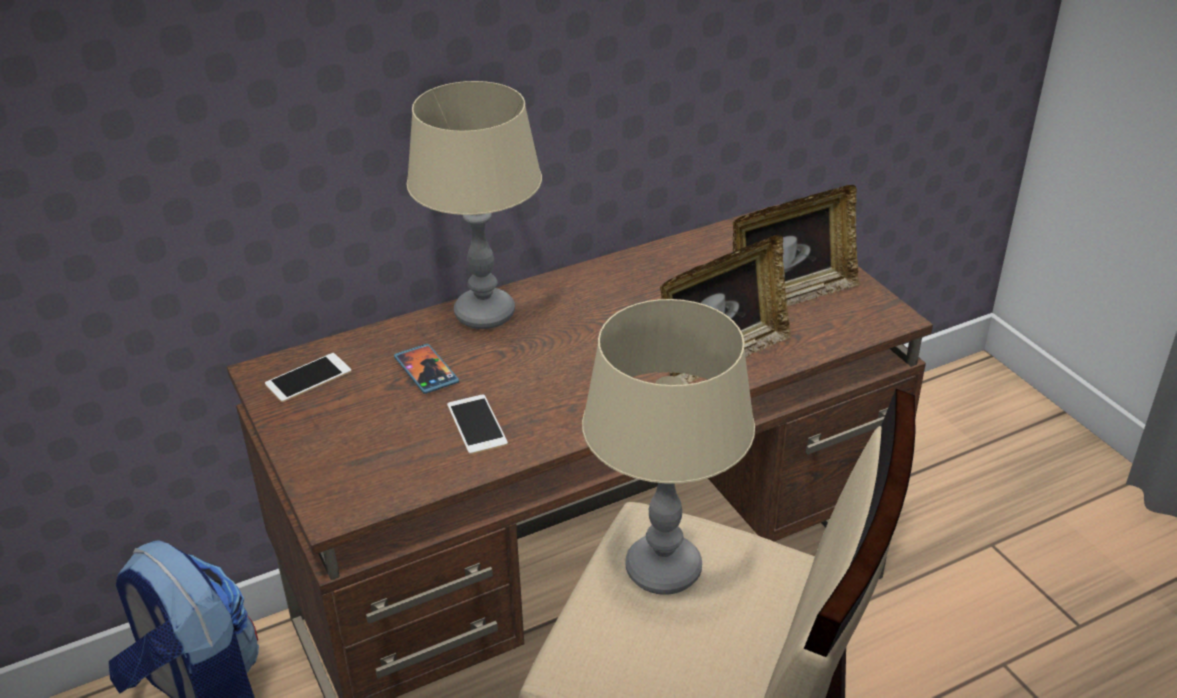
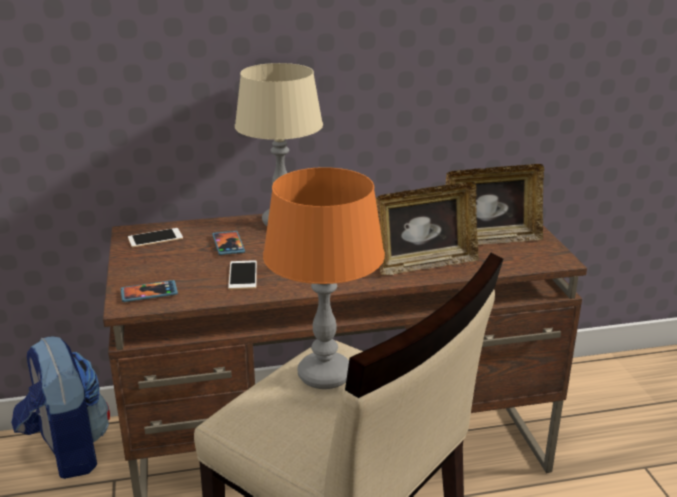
camera: 15 degrees right, 10 degrees down
(355, 484) = (149, 293): none -> phone
(663, 570) = (324, 375): beige table lamp -> orange table lamp

